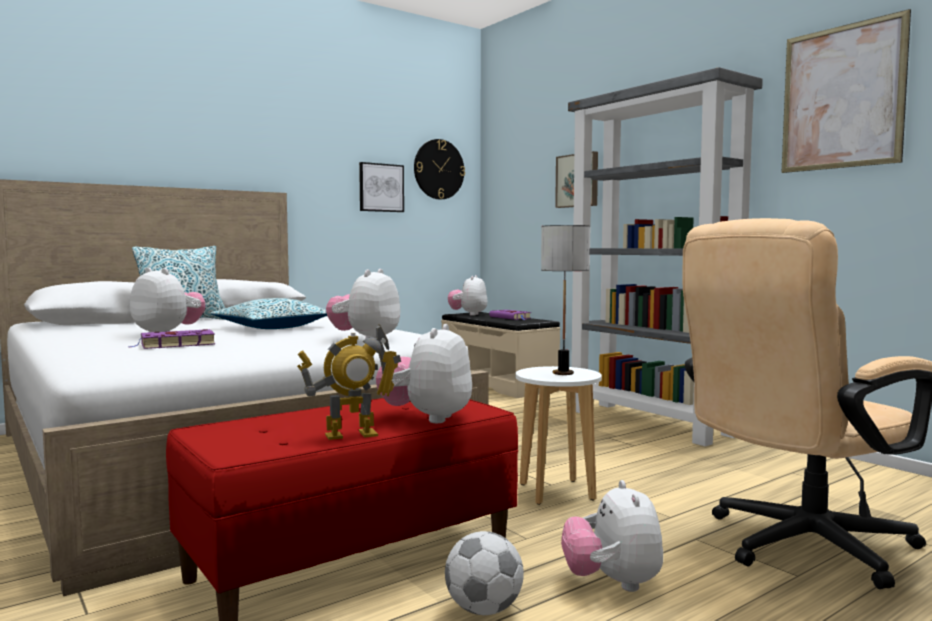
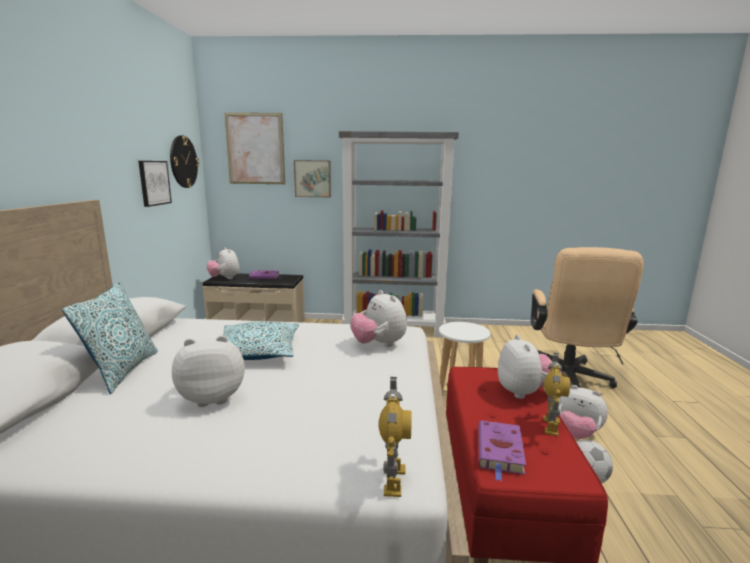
camera: 50 degrees left, 10 degrees up
(85, 369) = (393, 480): none -> toy robot
(175, 344) = (292, 409): purple book -> purple book (500, 452)
(427, 418) = (524, 393): plush toy -> plush toy turned 150 degrees counterclockwise
(563, 373) = (466, 329): table lamp -> none
(841, 97) = (493, 152): picture -> picture (255, 149)

